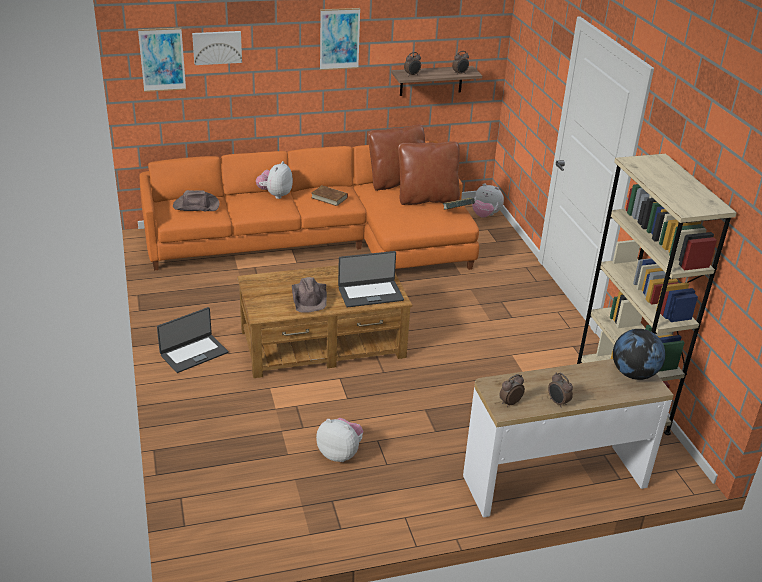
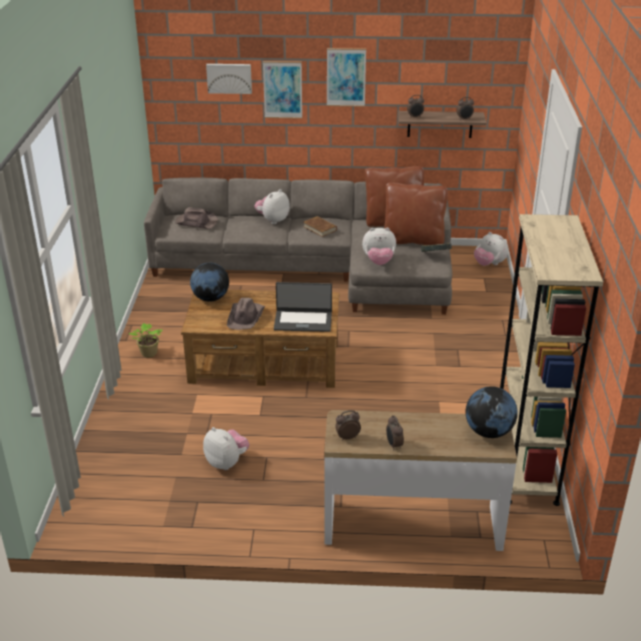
camera: 20 degrees right, 0 degrees up
(162, 59) = (180, 86): picture -> picture (282, 89)
(193, 353) = (148, 353): laptop -> potted plant
(261, 283) = (210, 298): none -> globe
(322, 240) = (316, 269): orange sofa -> grey sofa
(406, 224) = (379, 262): none -> plush toy

